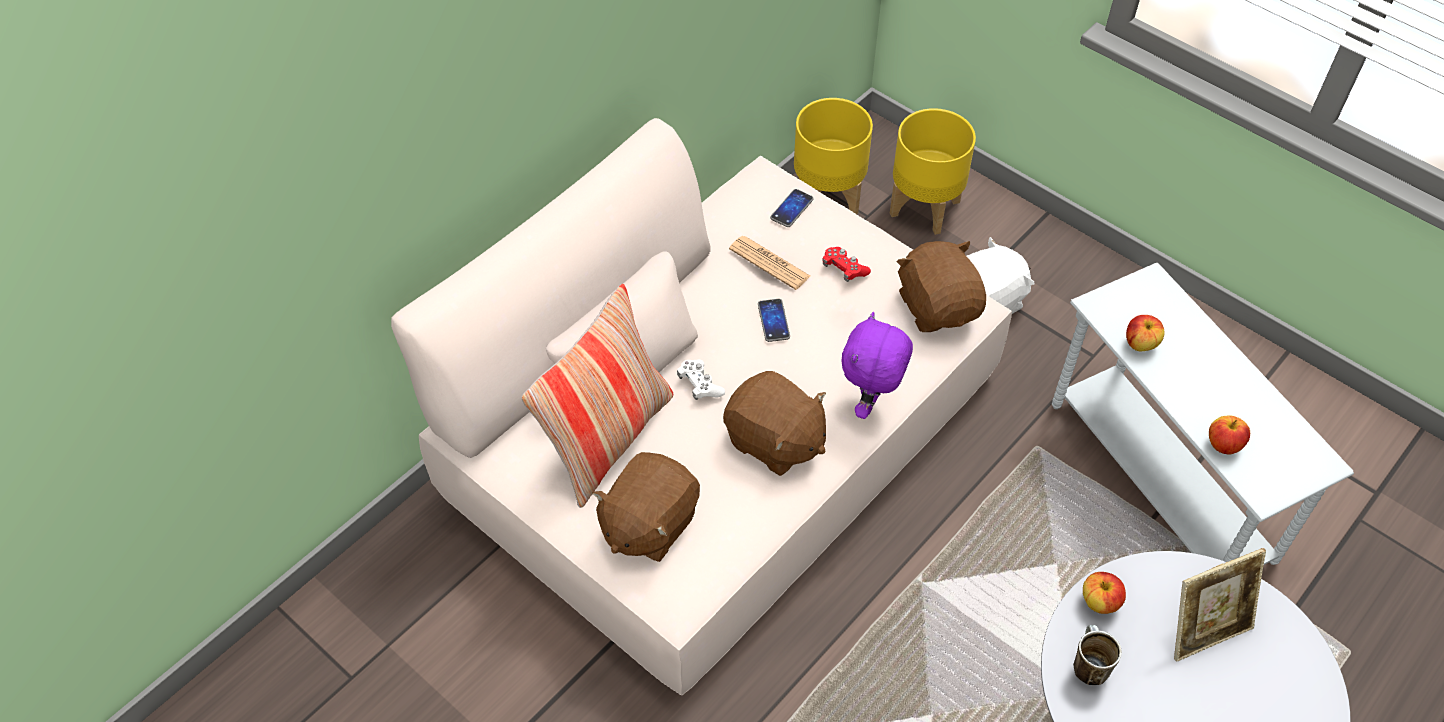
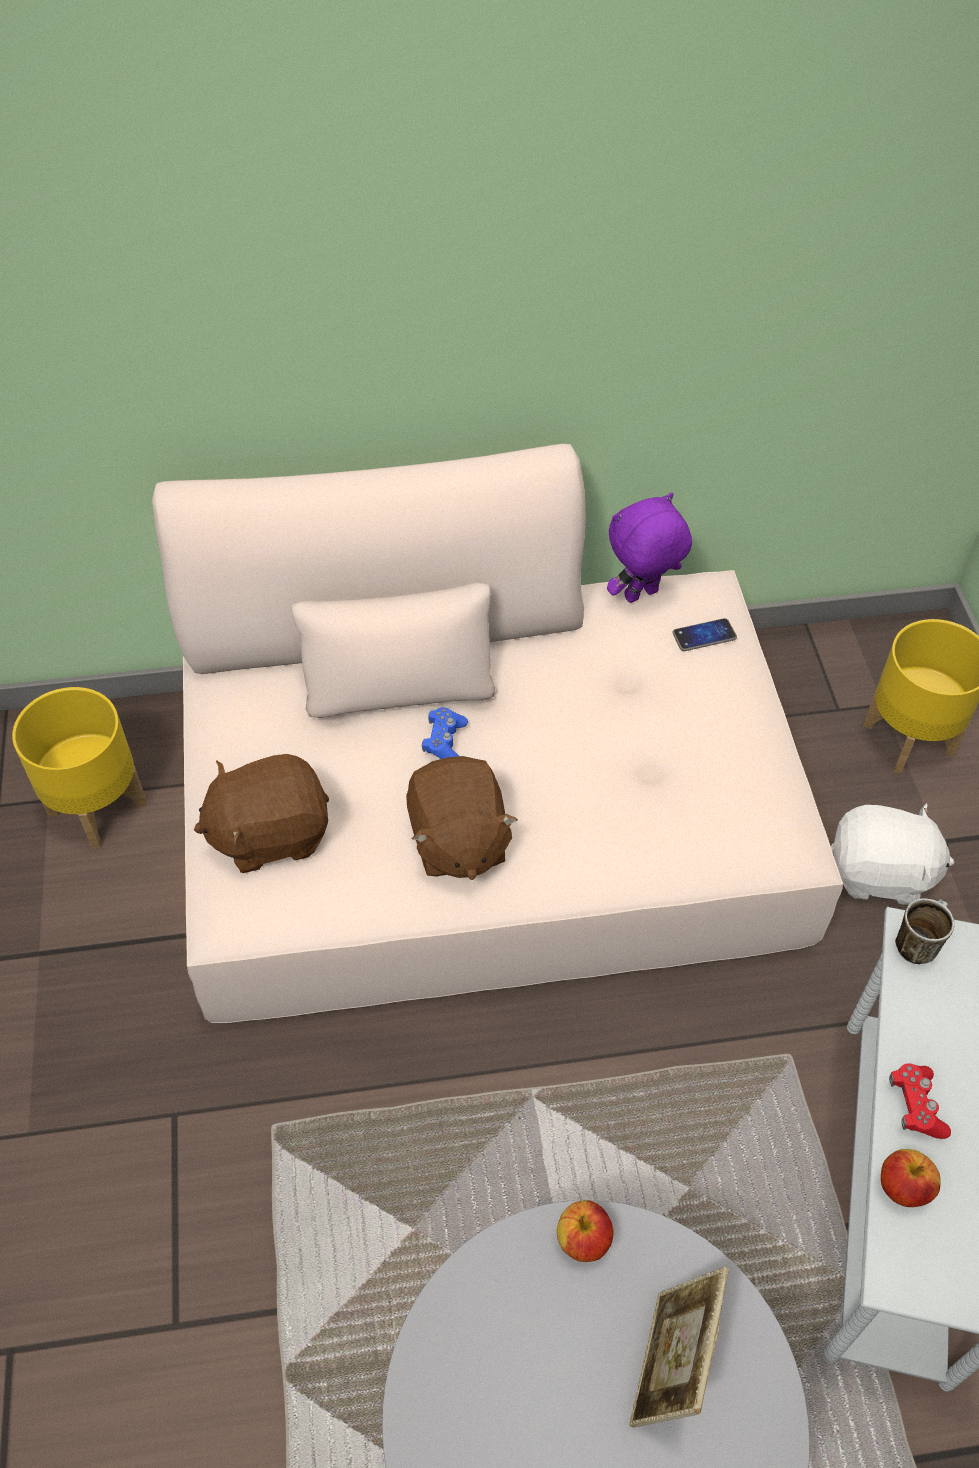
camera: 40 degrees right, 0 degrees up
(608, 439) = (315, 735): pillow -> none
(700, 385) = (444, 741): white game controller -> blue game controller
(769, 263) = (628, 673): newspaper -> none
(773, 321) = (574, 729): phone -> none
(827, 196) = (815, 666): yellow planter -> yellow planter (98, 806)
(844, 269) = (697, 725): red game controller -> red game controller (916, 1105)
(870, 403) = (588, 870): purple plush toy -> purple plush toy (641, 596)
(938, 307) = (757, 825): brown plush toy -> none
(1086, 665) = (500, 1292): mug -> mug (916, 942)
(1140, 344) = (919, 1007): apple -> none
(1204, 629) = (669, 1367): picture frame -> picture frame turned 90 degrees clockwise

